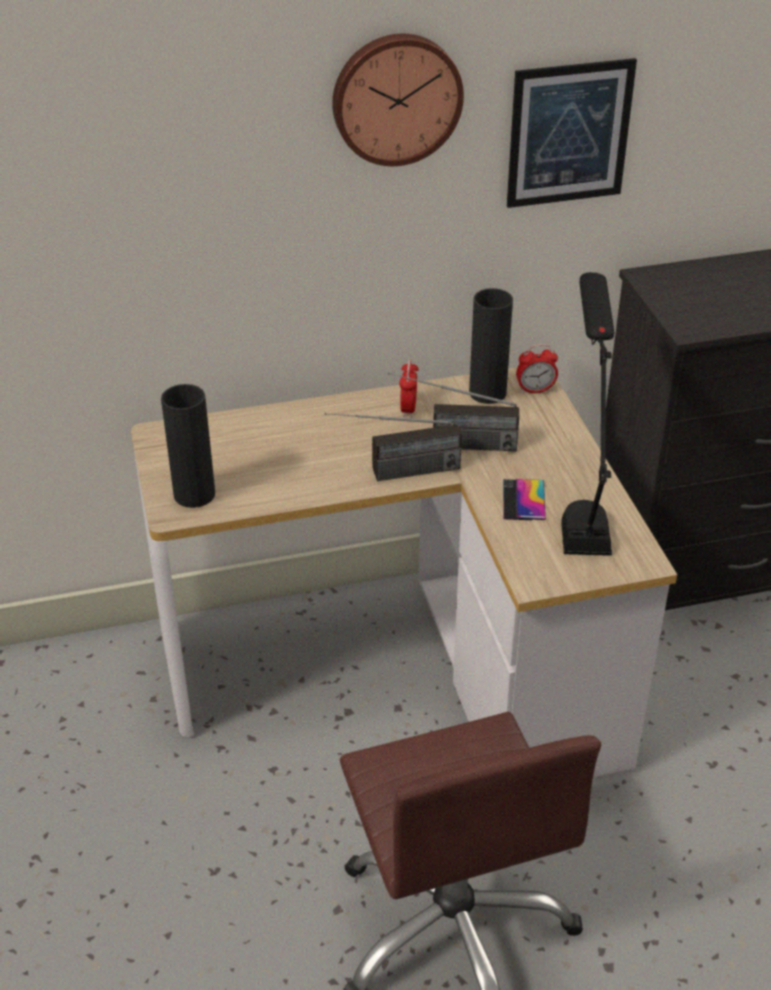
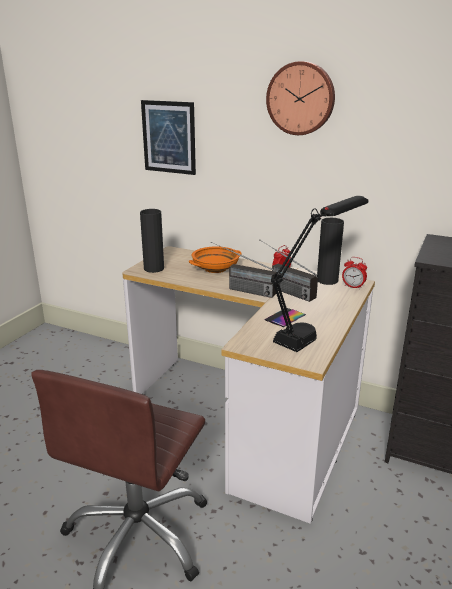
camera: 40 degrees right, 15 degrees down
(295, 445) = (215, 269): none -> orange bowl
(569, 134) = (399, 137): picture -> picture (168, 137)

